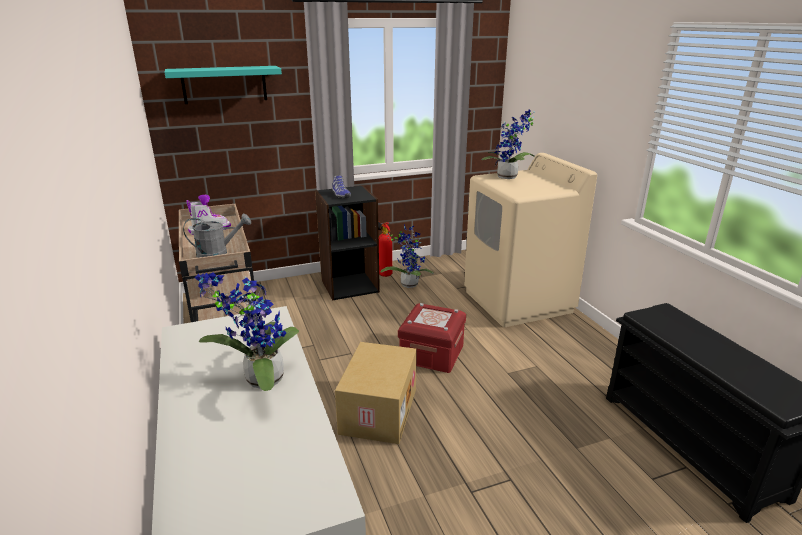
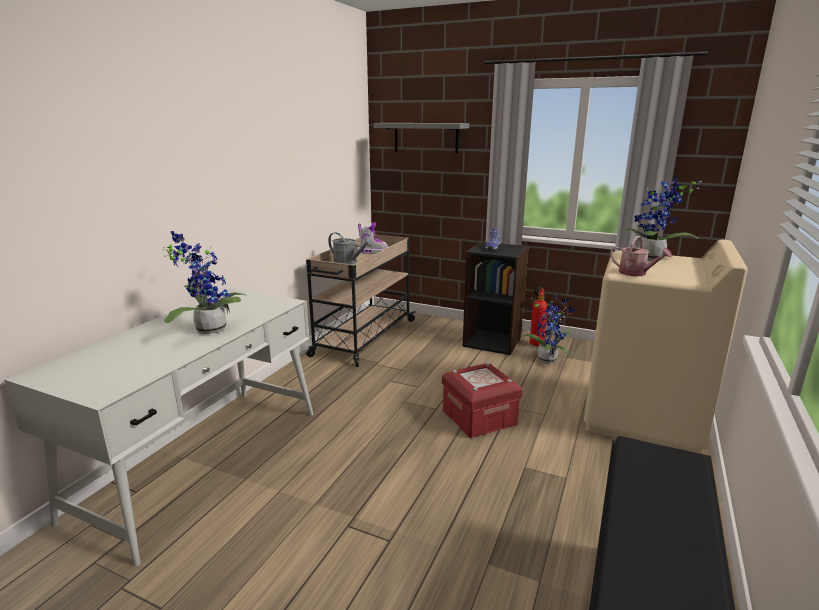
camera: 45 degrees right, 5 degrees down
(224, 84) = (426, 137): turquoise shelf -> grey shelf
(377, 410) = (375, 432): cardboard box -> none
(527, 192) = (636, 273): none -> watering can

